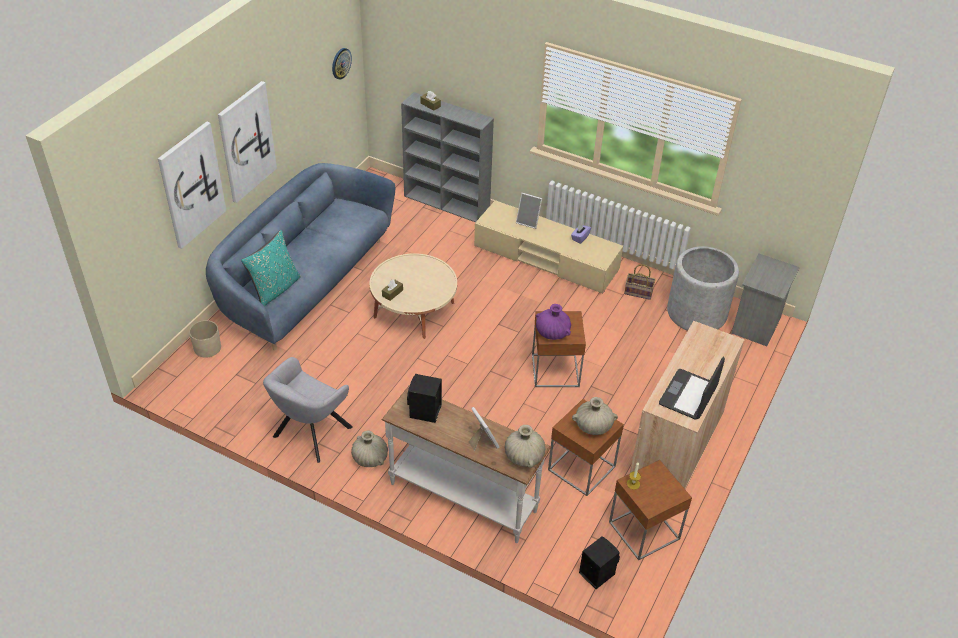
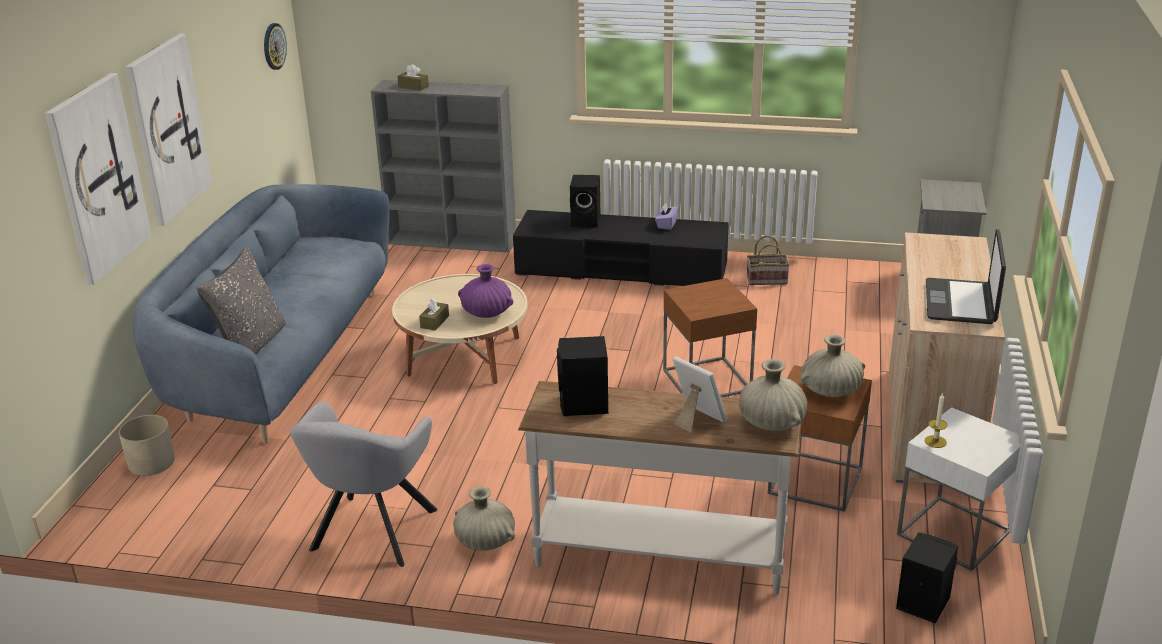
camera: 15 degrees left, 15 degrees down
(275, 289) = (251, 345): turquoise pillow -> grey pillow
(528, 221) = (587, 221): picture frame -> black speaker
(546, 258) = (621, 269): beige tv stand -> black tv stand
(552, 333) = (702, 306): purple vase -> purple vase (487, 313)
(644, 530) = (954, 533): brown side table -> white side table
(696, 313) = (856, 285): grey planter -> none

